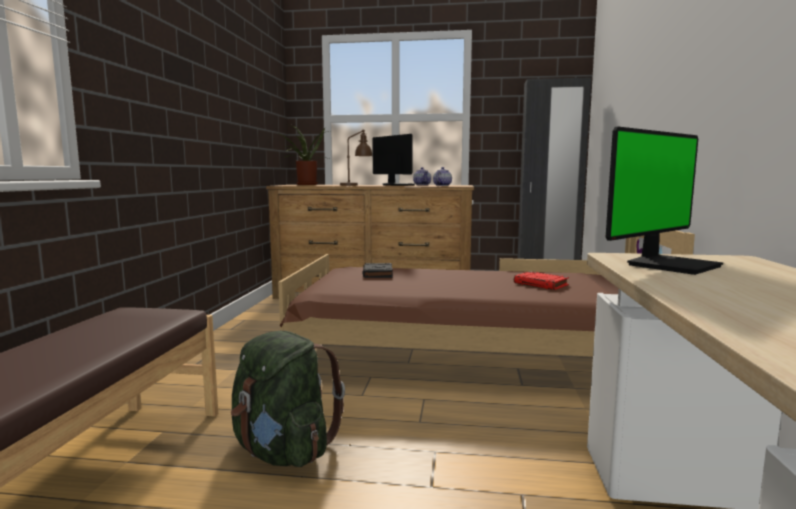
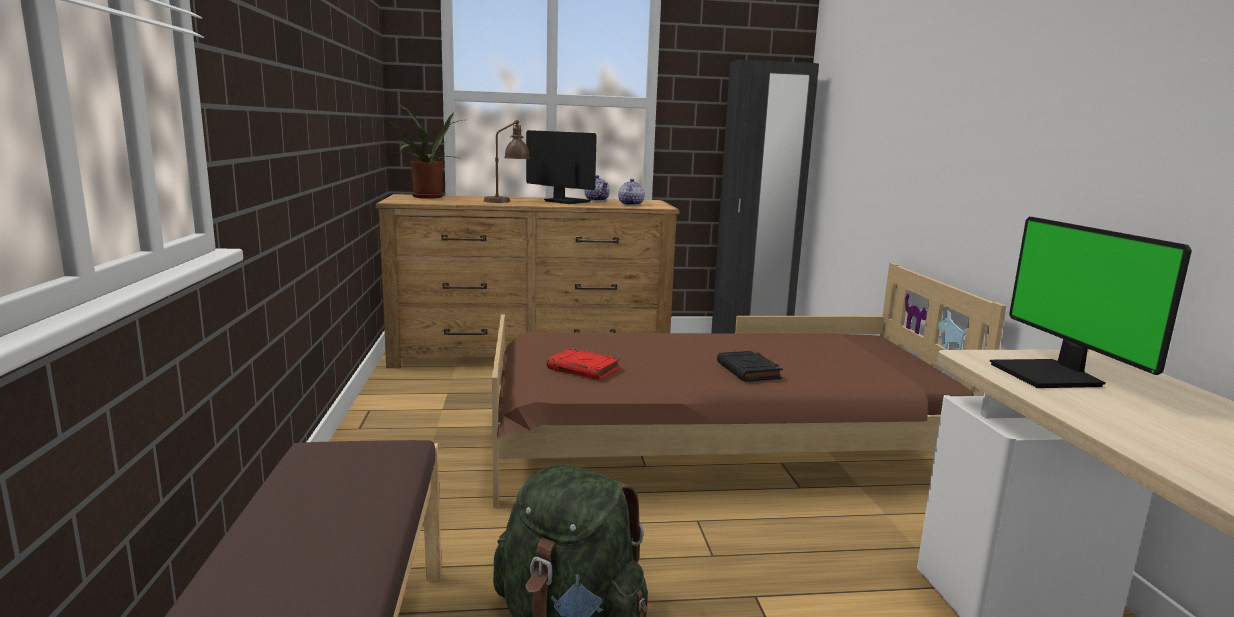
camera: 15 degrees left, 5 degrees up
(378, 274) = (592, 347): black book -> black book (749, 371)
(541, 284) = (810, 357): red book -> red book (584, 369)
(670, 265) = (1050, 375): monitor -> monitor turned 135 degrees clockwise

